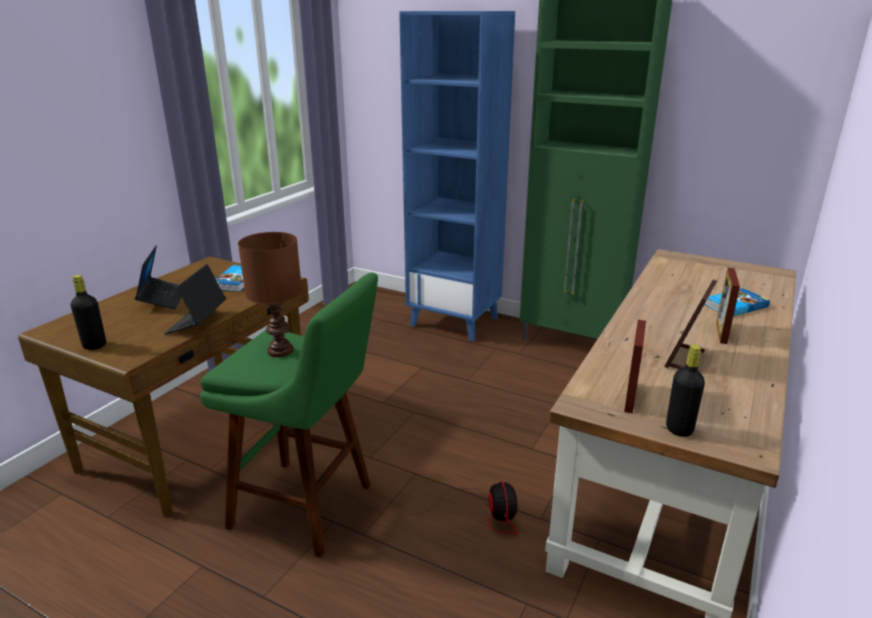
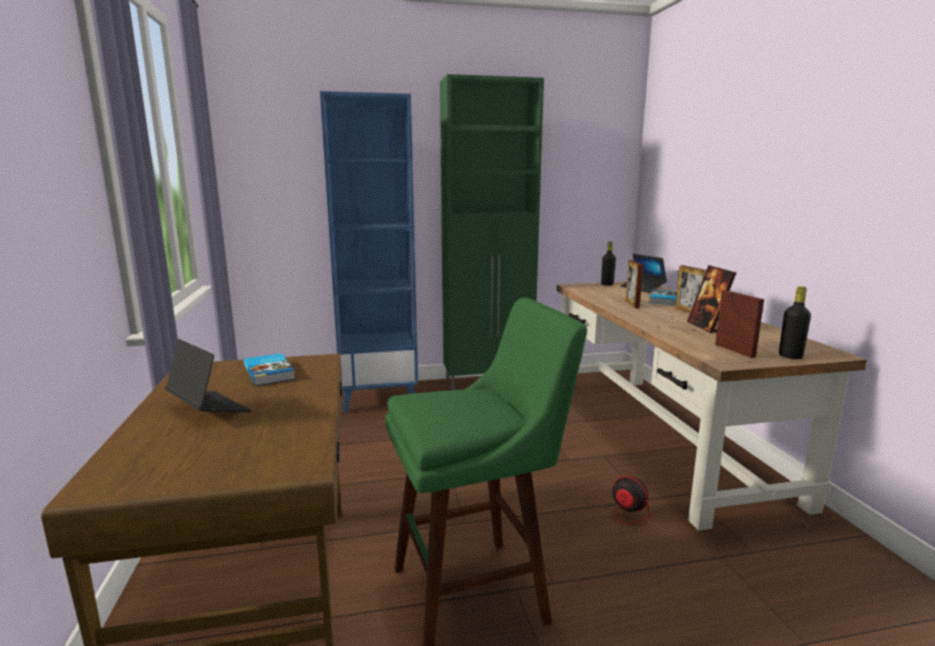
camera: 40 degrees left, 10 degrees down
(94, 345) = (220, 474): black bottle -> black bottle (607, 284)
(197, 322) = (310, 413): laptop -> laptop (642, 288)
(281, 351) = (458, 404): brown table lamp -> none
(677, 300) = (632, 304): none -> picture frame

